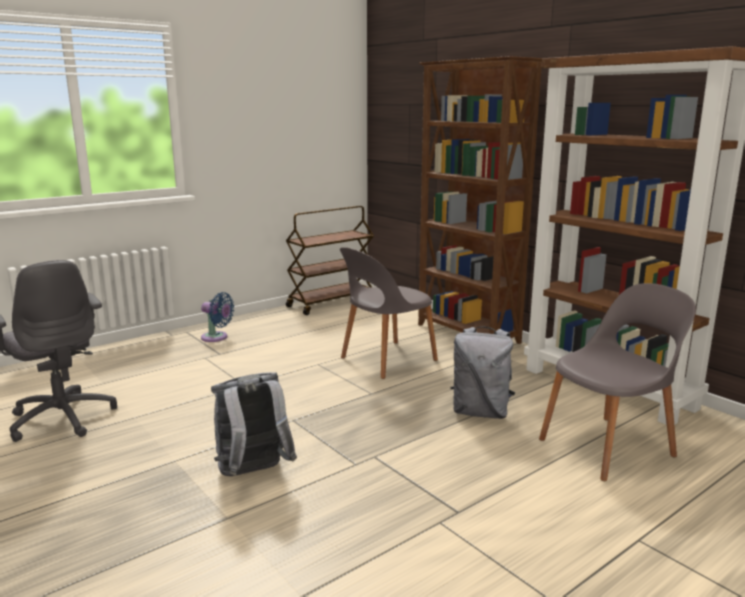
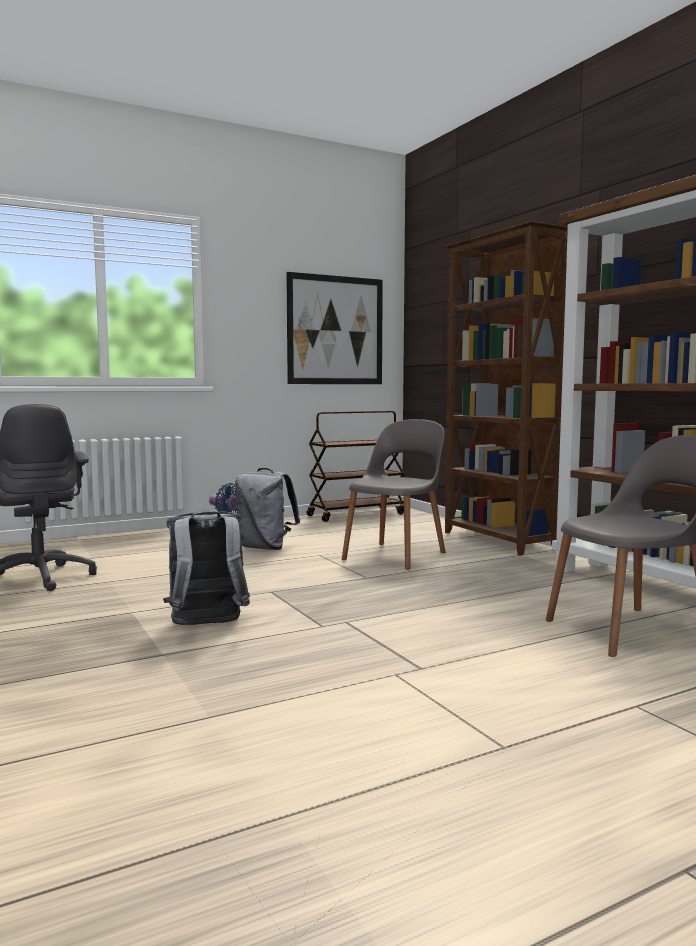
camera: 10 degrees right, 10 degrees down
(306, 130) = (335, 330): none -> picture
(386, 360) = (396, 555): grey chair -> grey chair turned 150 degrees clockwise
(481, 412) = (485, 597): grey backpack -> grey backpack (265, 548)

